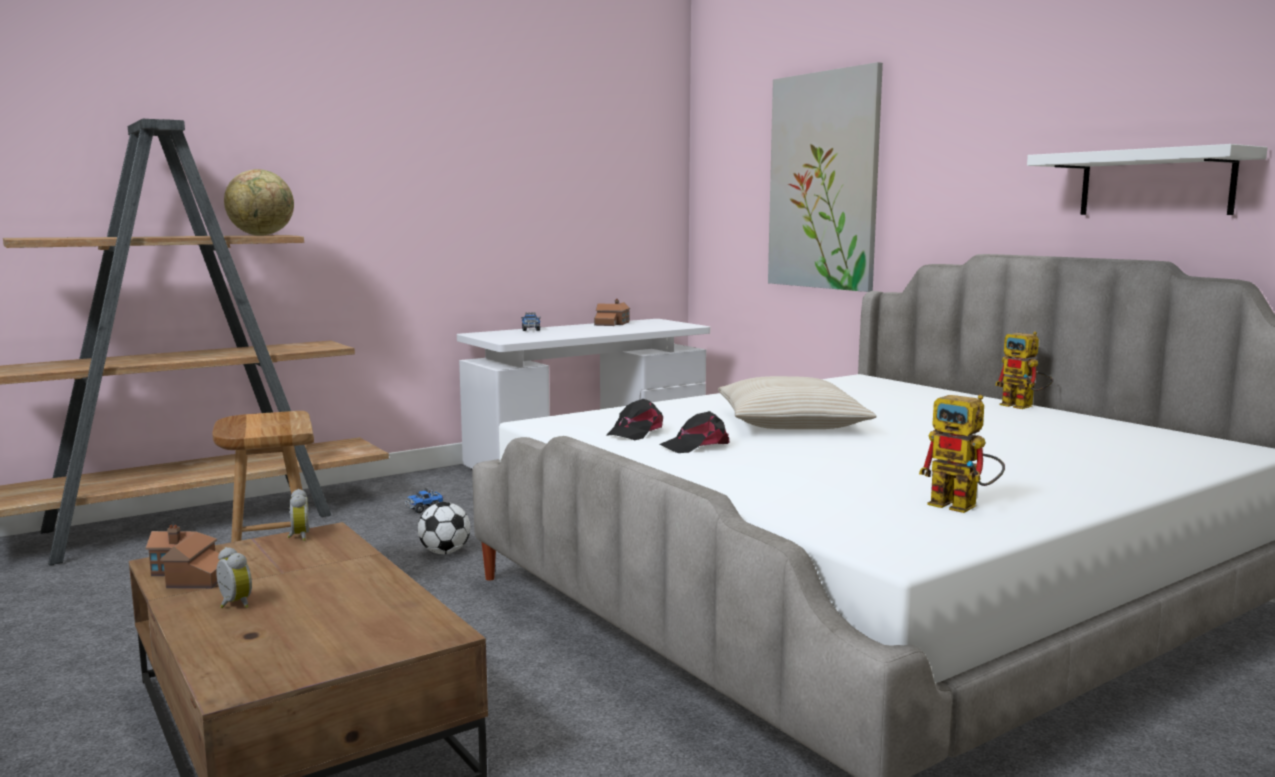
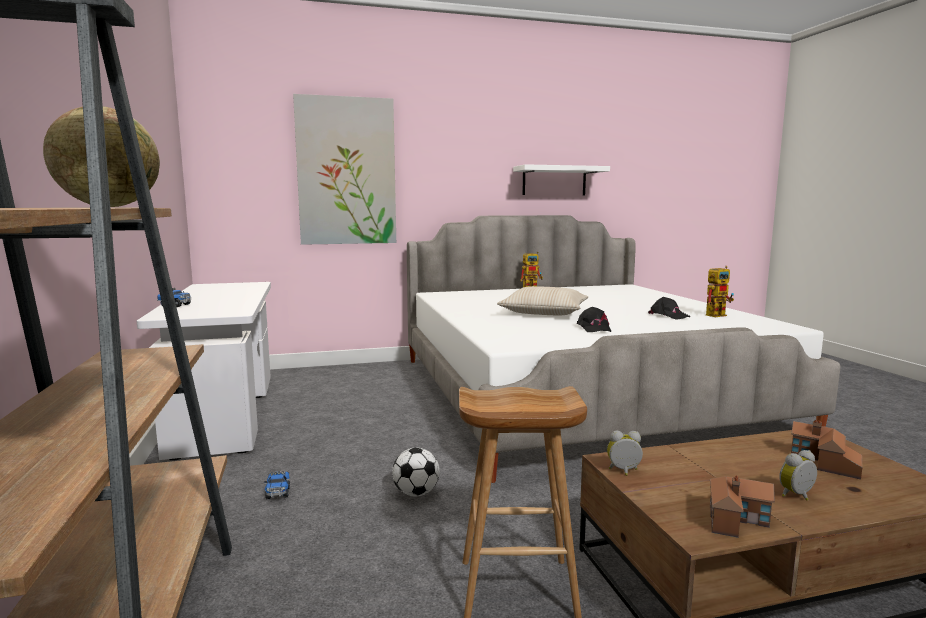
camera: 70 degrees left, 0 degrees up
(612, 323) = (196, 291): toy house -> toy house (824, 462)
(635, 432) = (551, 333): black cap -> black cap (668, 316)

